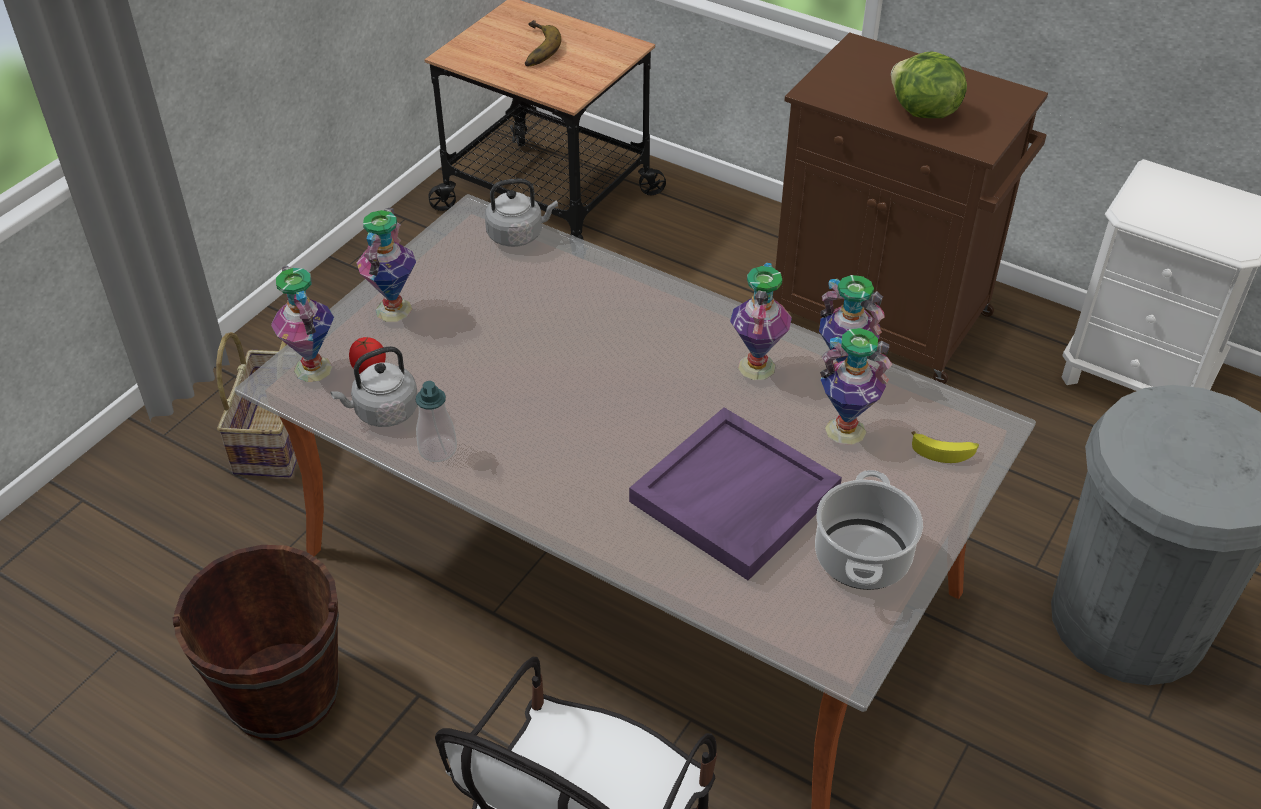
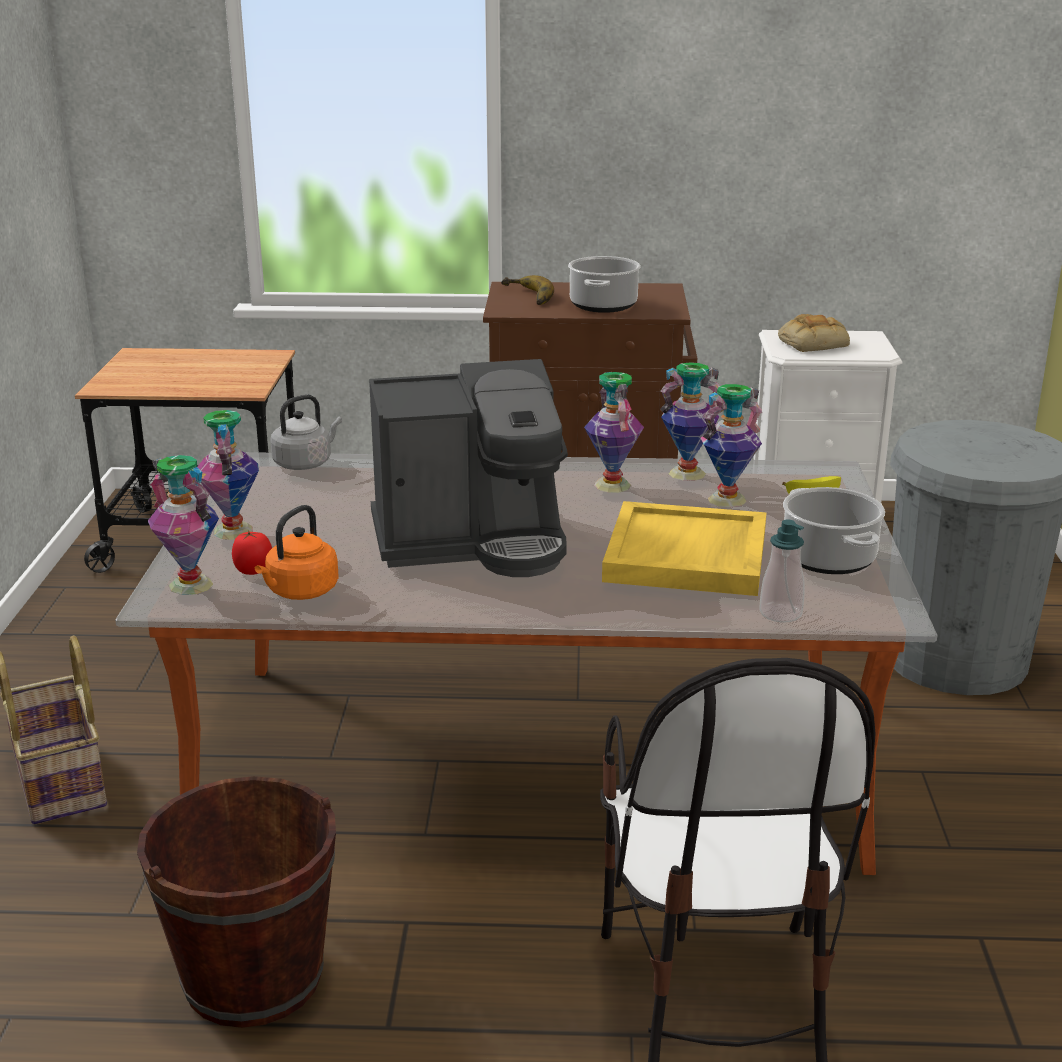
camera: 30 degrees left, 20 degrees down
(383, 412) = (300, 592): grey kettle -> orange kettle
(438, 449) = (384, 599): soap dispenser -> soap dispenser (780, 613)
(533, 48) = (181, 371): banana -> banana (526, 296)
(568, 401) = (473, 542): none -> coffee machine
(735, 498) = (687, 556): purple tray -> yellow tray
(922, 112) = (603, 306): lettuce -> cooking pot
(1178, 202) = (813, 343): none -> bread

